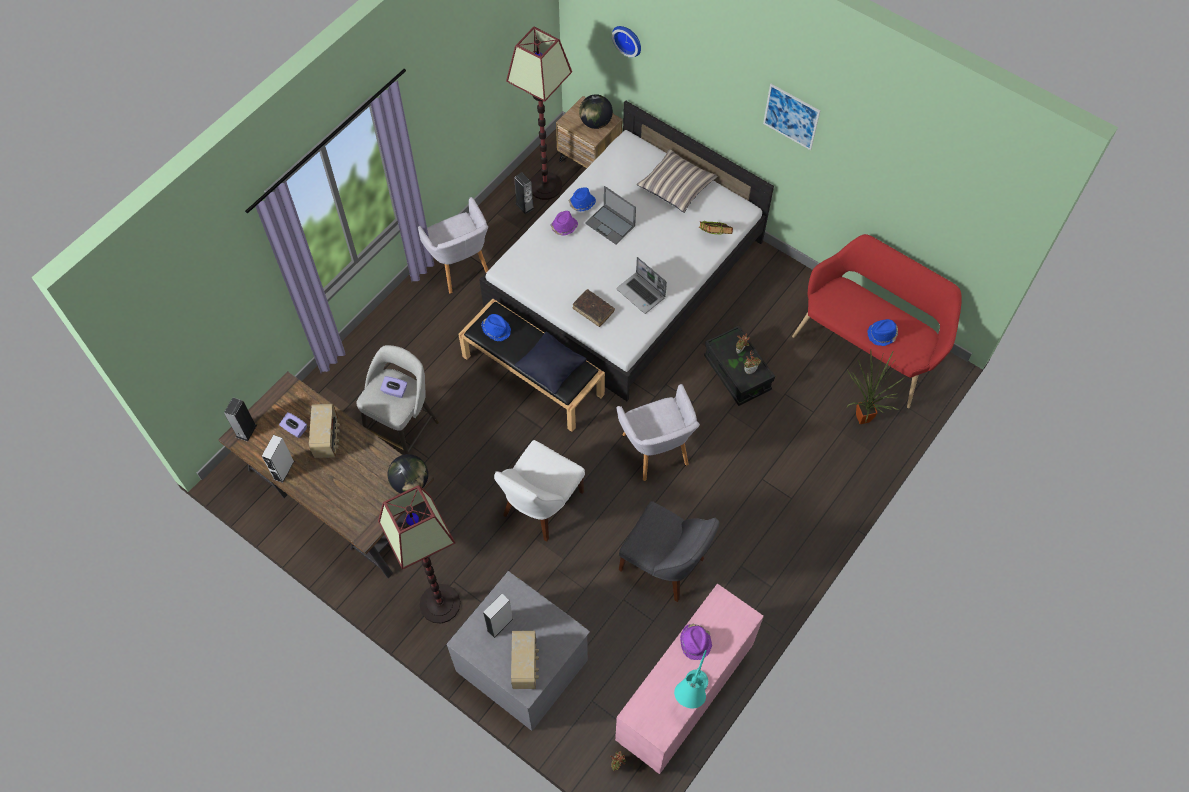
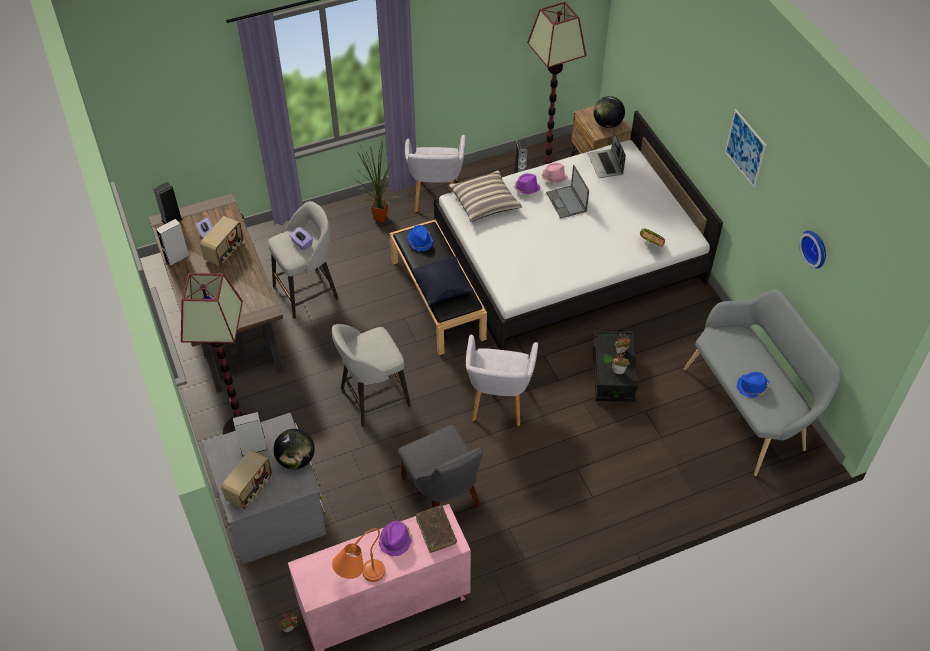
camera: 30 degrees right, 10 degrees down
(410, 482) = (262, 310): globe -> globe (296, 459)
(540, 506) = (373, 398): white chair -> grey stool
(581, 203) = (553, 177): blue hat -> pink hat
(593, 310) = (506, 258): brown book -> brown book (436, 531)
(628, 39) = (648, 47): wall clock -> wall clock (815, 248)
(641, 293) = (556, 263): laptop -> laptop (606, 165)
(676, 186) = (644, 197): pillow -> pillow (484, 202)
(690, 696) = (360, 580): turquoise table lamp -> orange table lamp
(860, 419) = (702, 463): potted plant -> potted plant (378, 217)
(868, 347) = (750, 409): red bench -> grey bench

